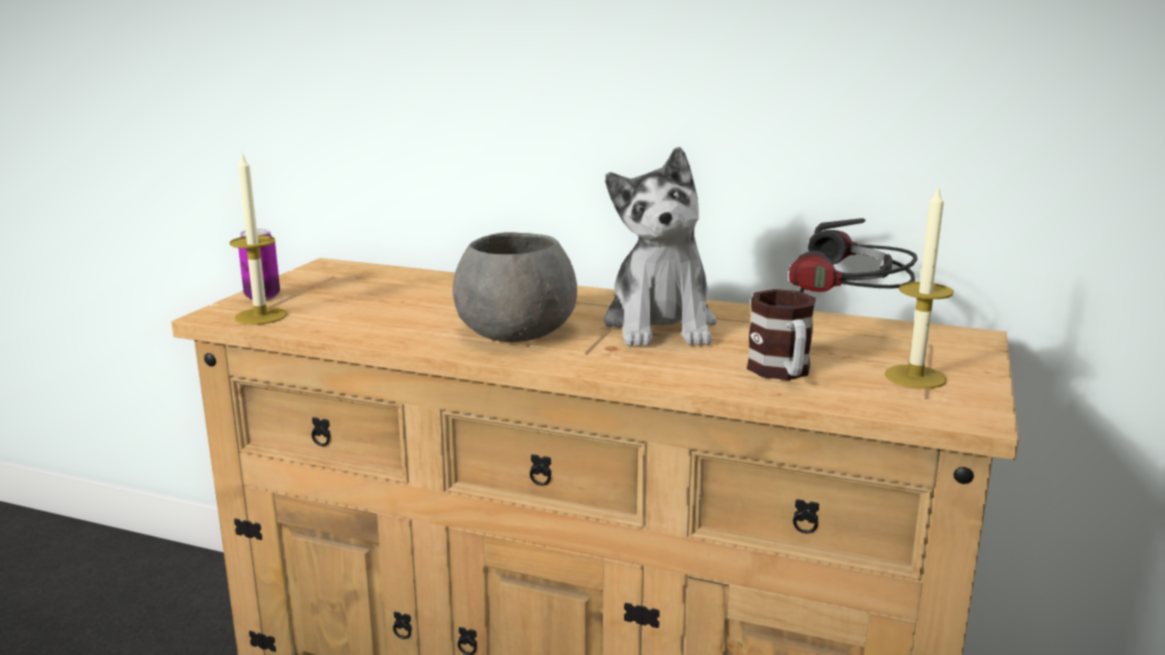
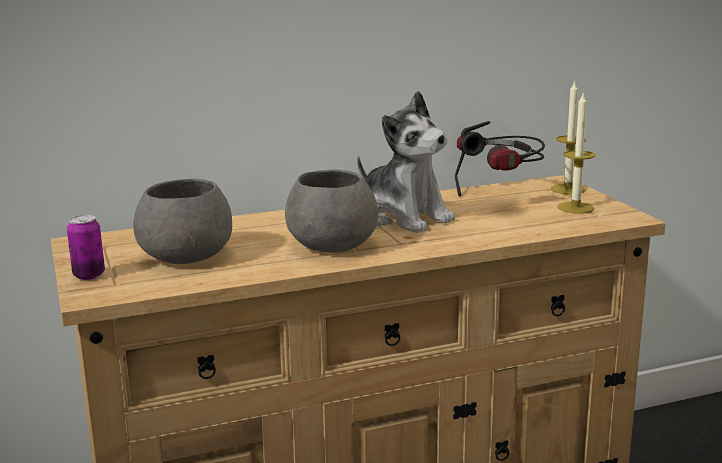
camera: 40 degrees left, 0 degrees up
(261, 316) = (129, 287): candle -> candle (567, 189)
(371, 302) = (187, 255): none -> grey bowl
(782, 373) = (519, 223): mug -> none

